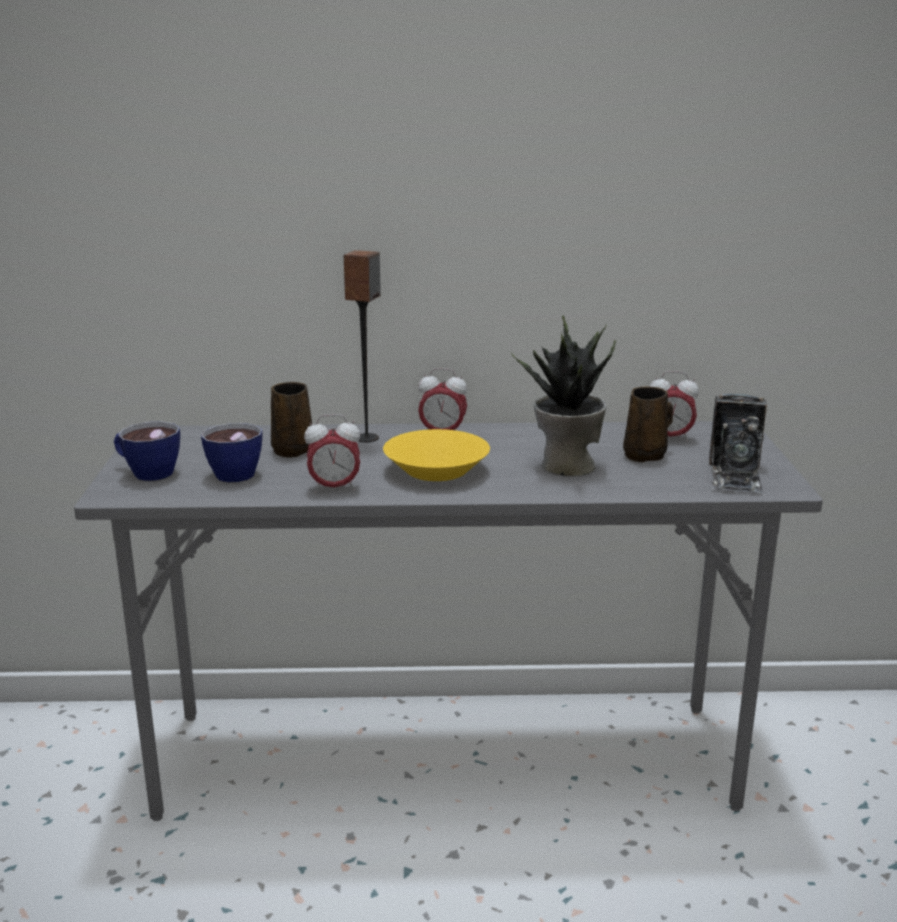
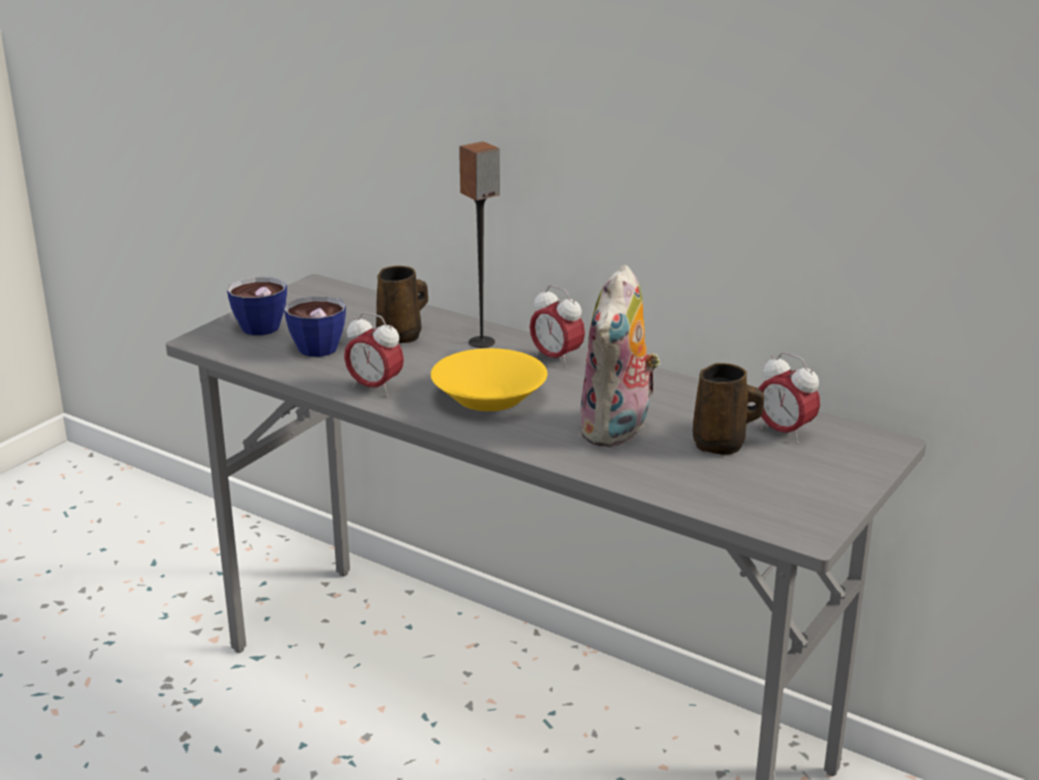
camera: 35 degrees right, 5 degrees up
(566, 466) = (618, 431): potted plant -> plush toy
(735, 475) = (777, 499): camera -> none

